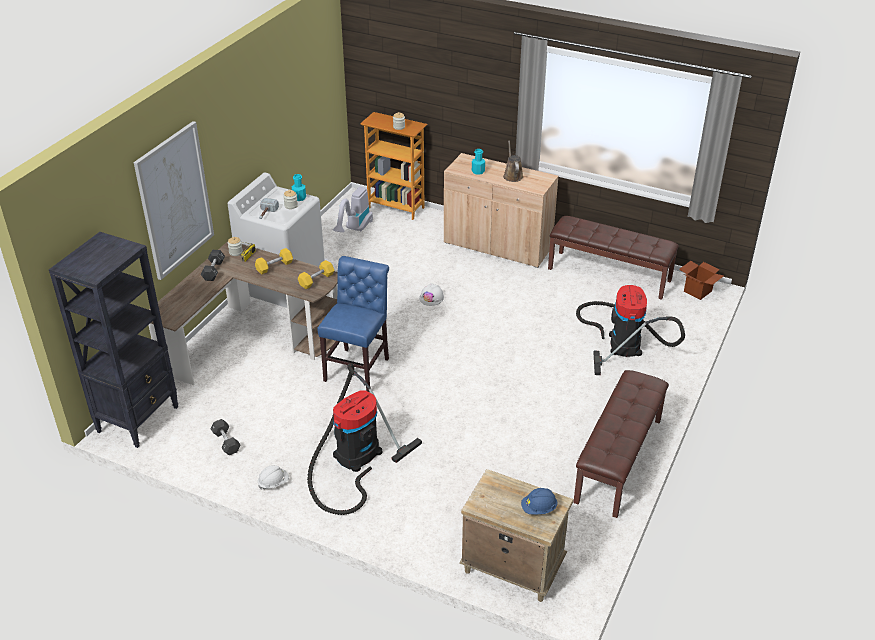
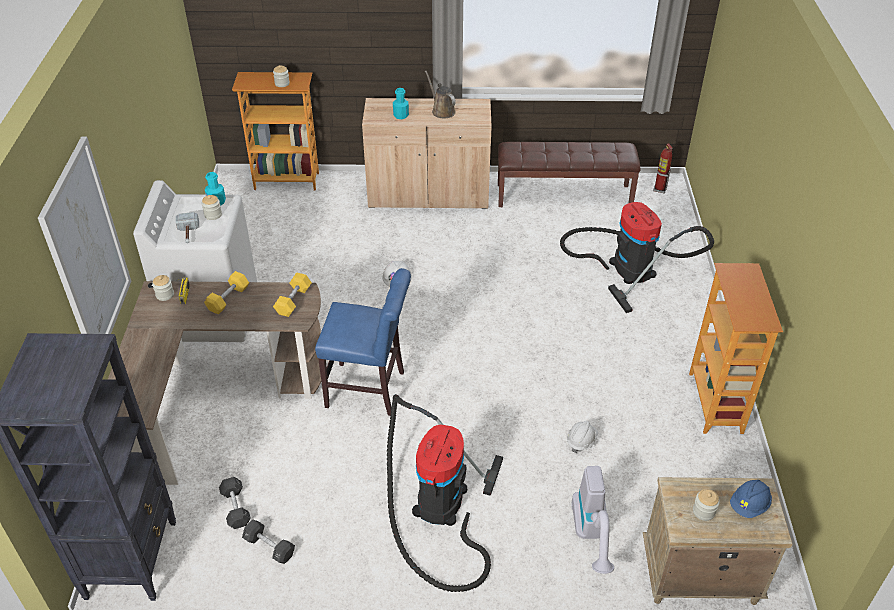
camera: 25 degrees left, 5 degrees up
(213, 270) = (151, 328): black dumbbell -> black dumbbell (236, 508)
(273, 483) = (364, 579): white hard hat -> white hard hat (581, 441)
(354, 230) = (255, 220): vacuum cleaner -> vacuum cleaner (592, 536)
(358, 368) = (370, 390): blue chair -> blue chair turned 105 degrees clockwise
(501, 500) = (703, 511): none -> jar
(619, 460) = (716, 403): brown bench -> bookcase
(697, 291) = (659, 189): cardboard box -> fire extinguisher

